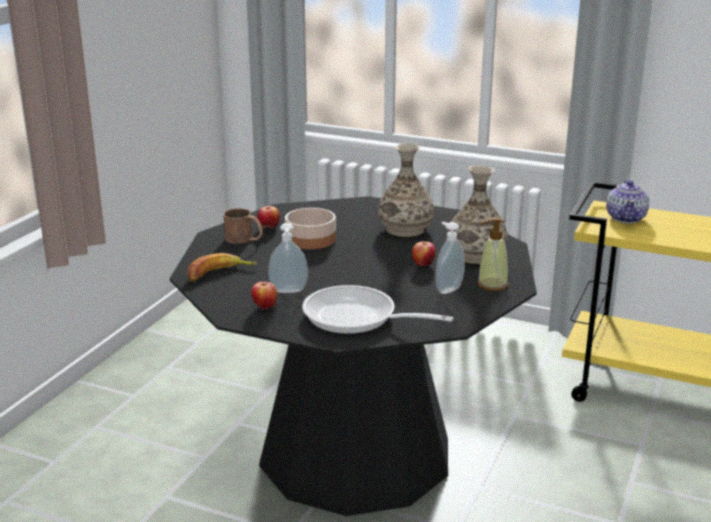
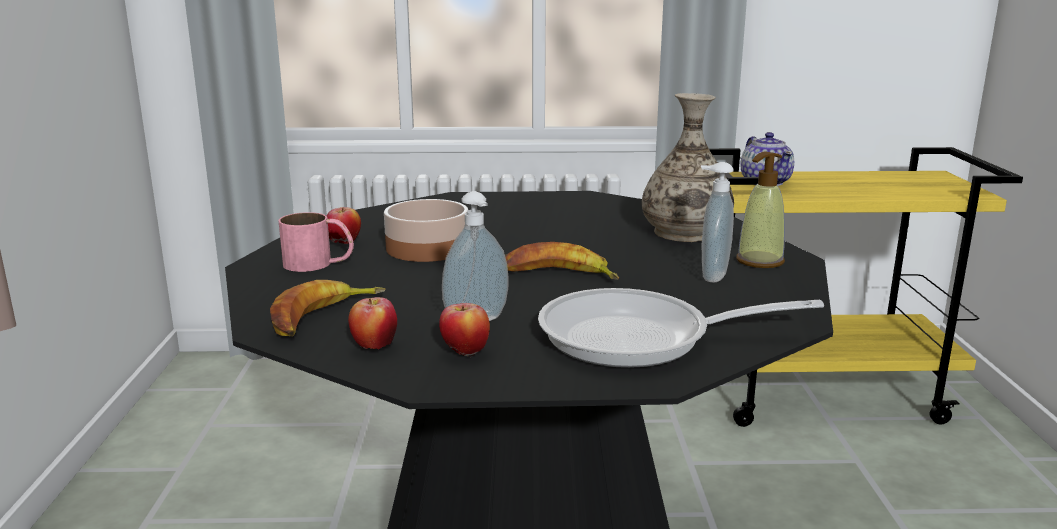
camera: 25 degrees left, 5 degrees down
(244, 239) = (319, 263): brown mug -> pink mug
(362, 271) = (558, 275): none -> banana
(405, 229) = (549, 218): vase -> none
(423, 265) = (633, 253): apple -> apple (374, 346)

